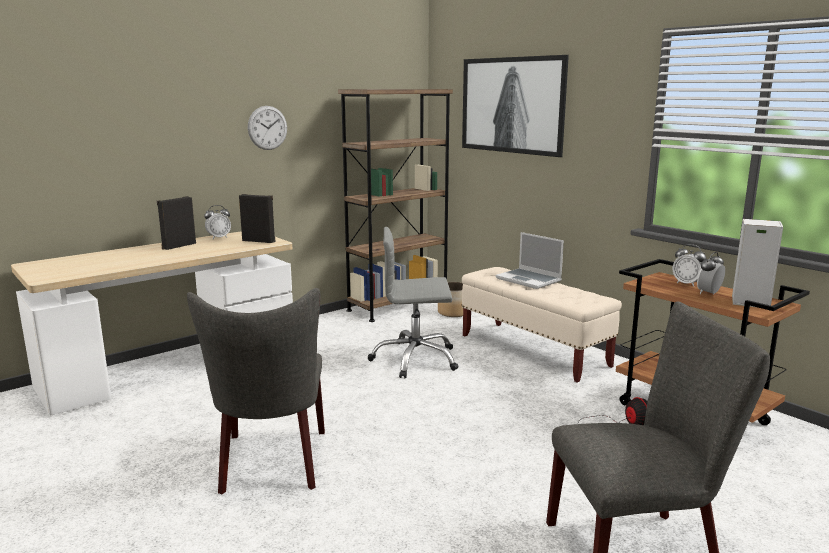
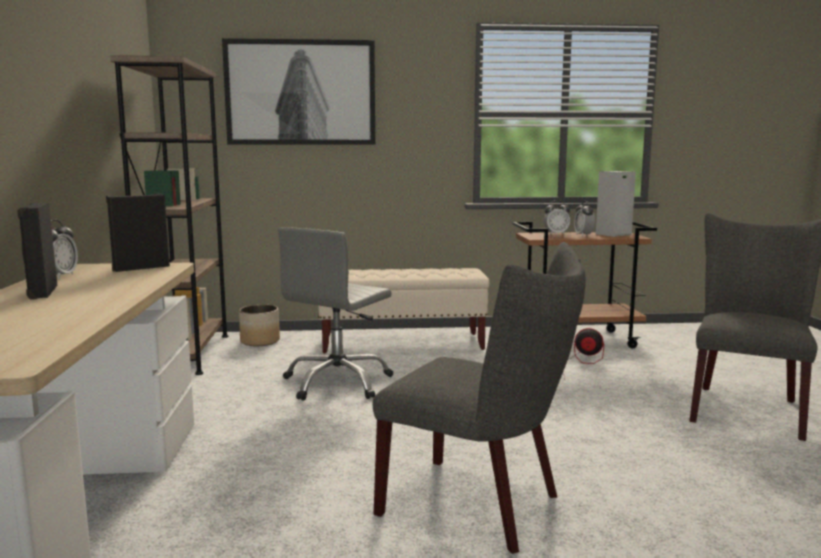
camera: 55 degrees left, 5 degrees down
(267, 128) = (57, 100): wall clock -> none
(529, 280) = (387, 271): laptop -> none

